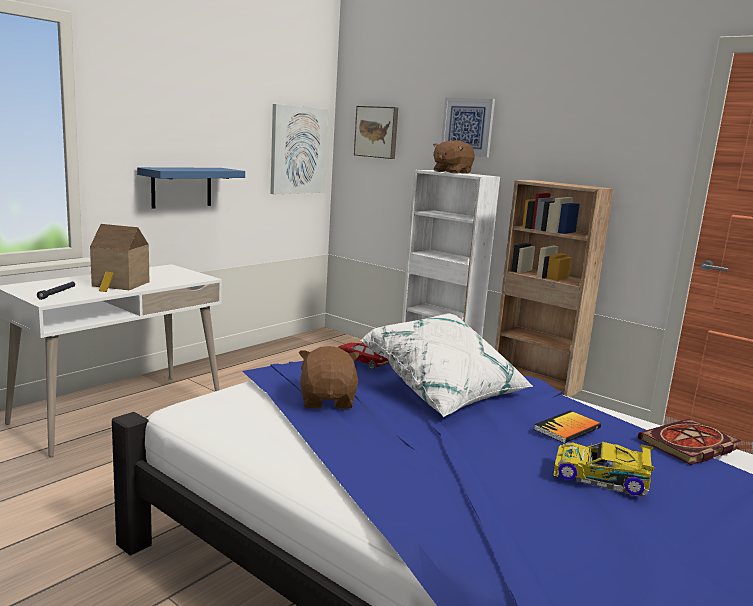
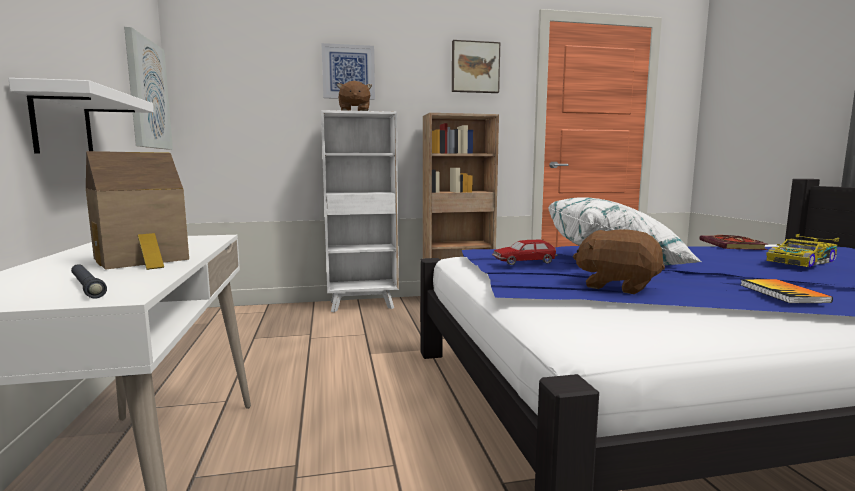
camera: 50 degrees left, 5 degrees down
(181, 187) = (62, 123): blue shelf -> white shelf
(377, 132) = (234, 78): picture -> picture (475, 67)
(567, 428) = (710, 253): book -> book (783, 293)

